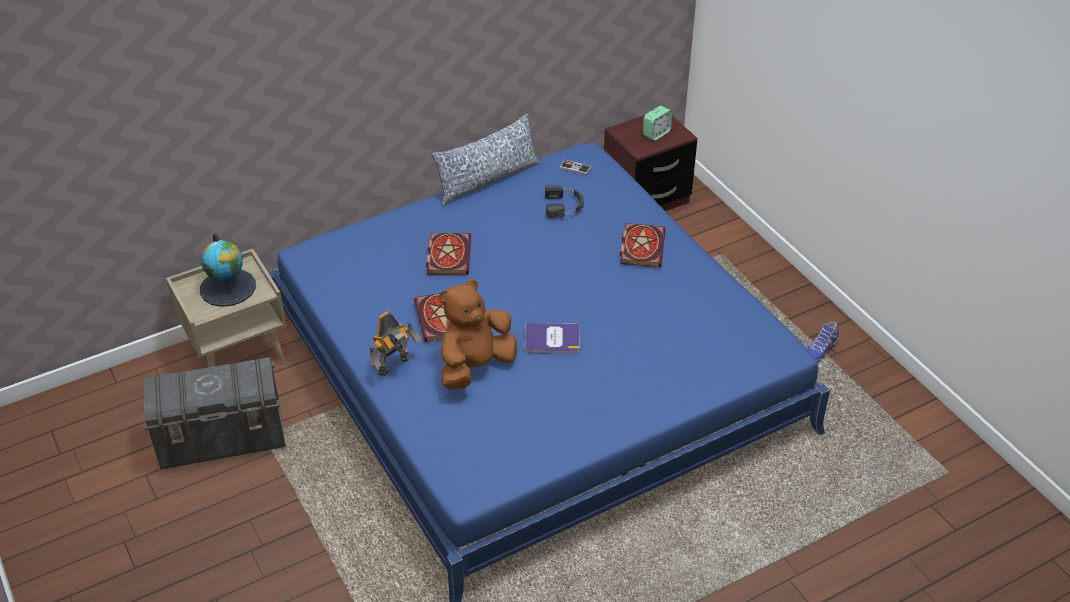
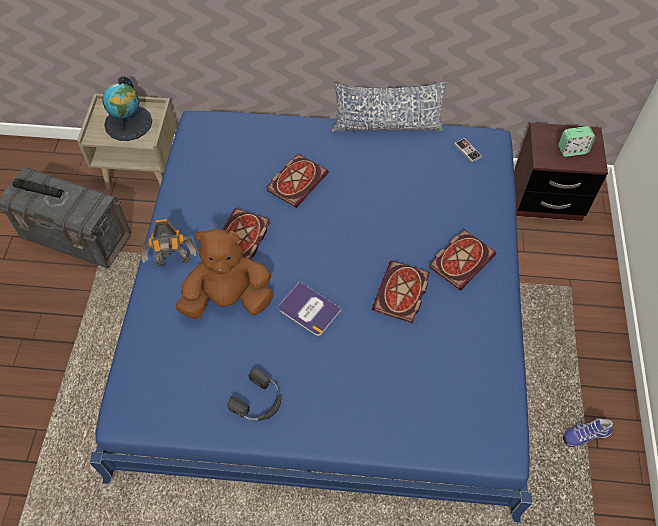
camera: 35 degrees right, 15 degrees up
(184, 388) = (39, 191): none -> black flashlight
(564, 205) = (427, 183): black headphones -> black headphones (259, 401)
(617, 292) = (402, 294): none -> book

